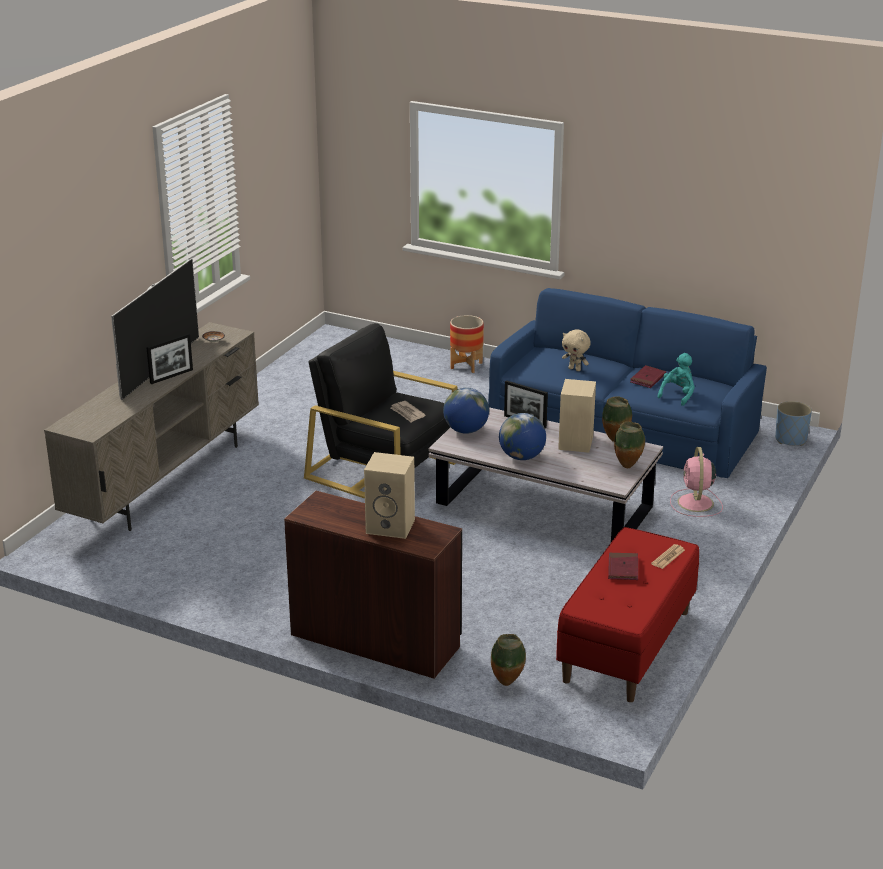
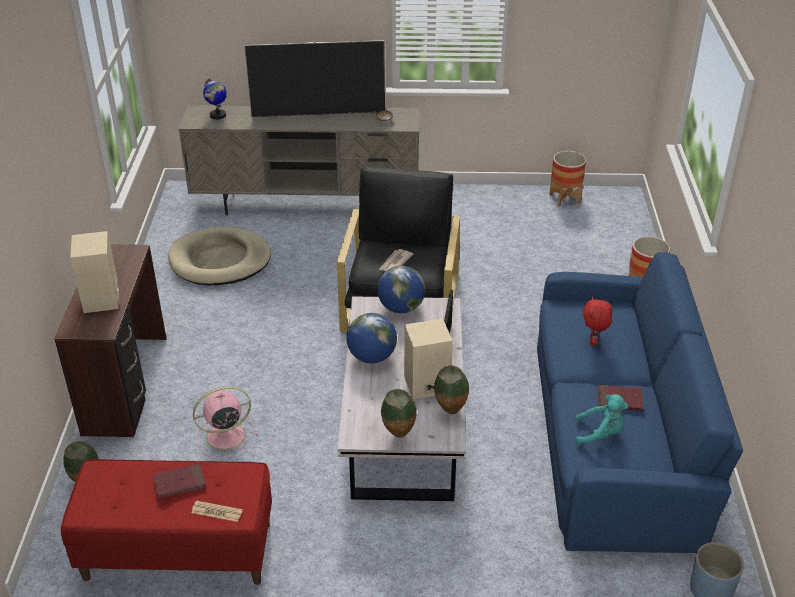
camera: 65 degrees right, 10 degrees up
(92, 417) = (217, 115): none -> globe
(171, 376) = (307, 123): picture frame -> none
(214, 550) = (220, 260): none -> beige dog bed
(306, 358) = (565, 199): none -> planter
(575, 369) = (594, 341): beige plush toy -> red plush toy
(695, 504) = (487, 536): pink fan -> pink fan (224, 437)

